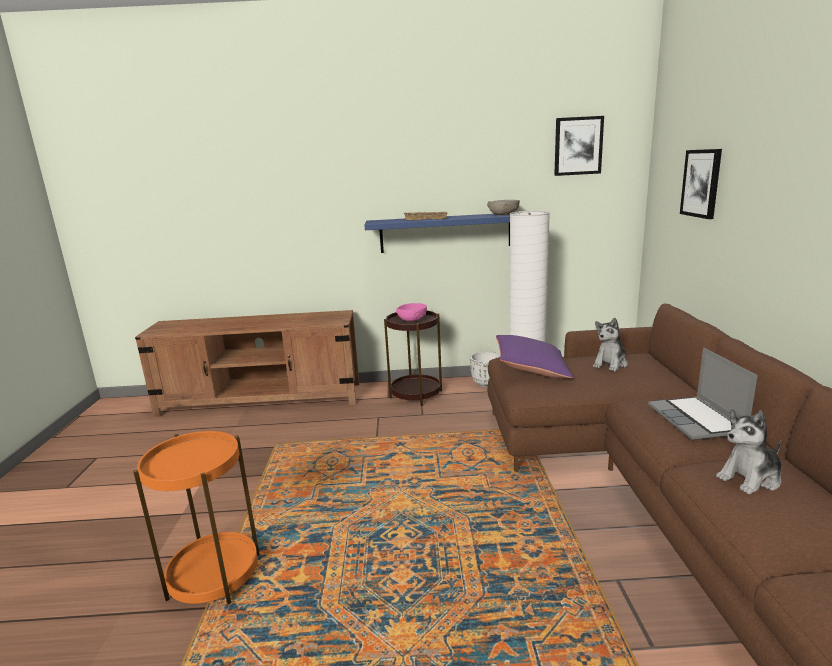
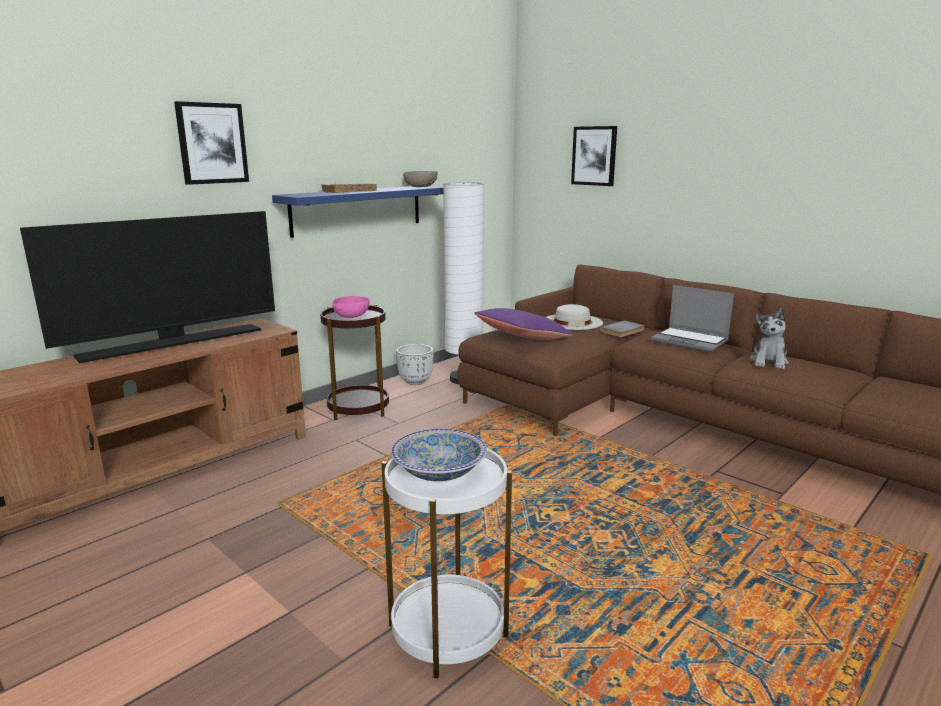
camera: 45 degrees left, 0 degrees up
(193, 455) = (439, 472): none -> bowl
(214, 576) = (448, 631): orange side table -> white side table
(277, 319) = (173, 343): none -> television
(578, 146) = (466, 117): picture -> picture (212, 143)
(610, 364) = (572, 322): plush toy -> white hat
(647, 387) = (623, 331): none -> grey book

